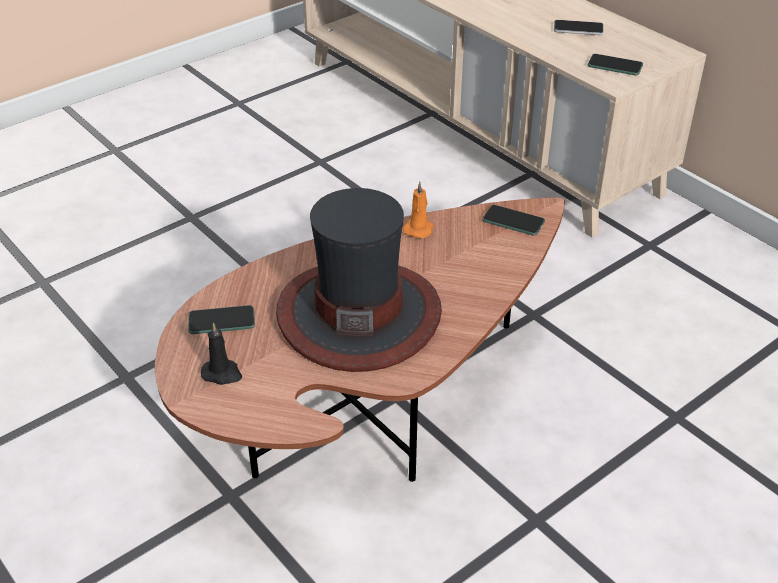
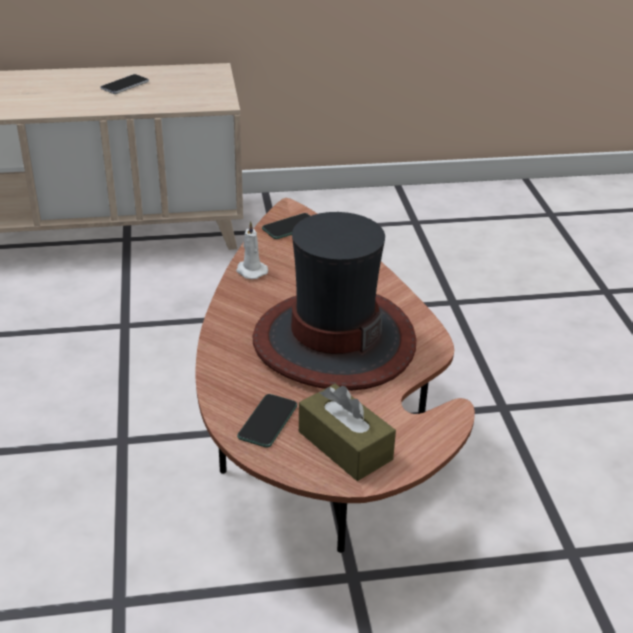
camera: 60 degrees left, 5 degrees down
(222, 374) = (345, 445): black candle -> brown tissue box
(419, 228) = (250, 271): orange candle -> white candle
(615, 66) = (198, 94): phone -> none

